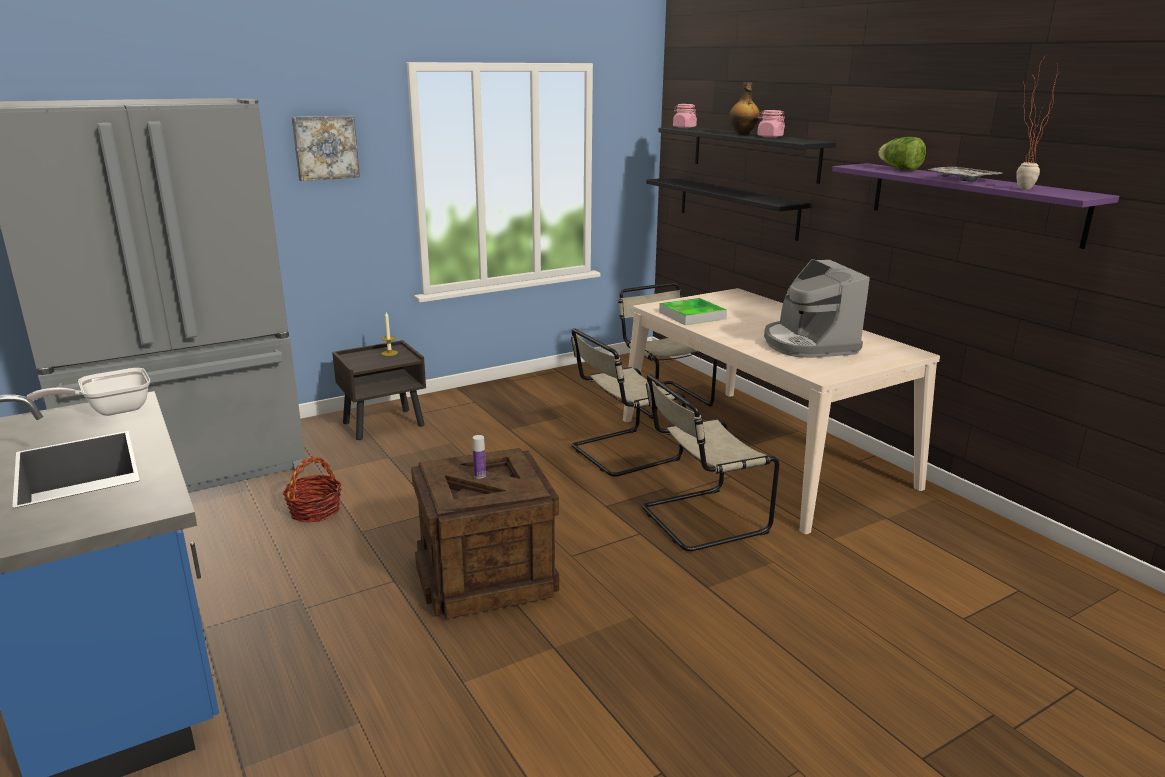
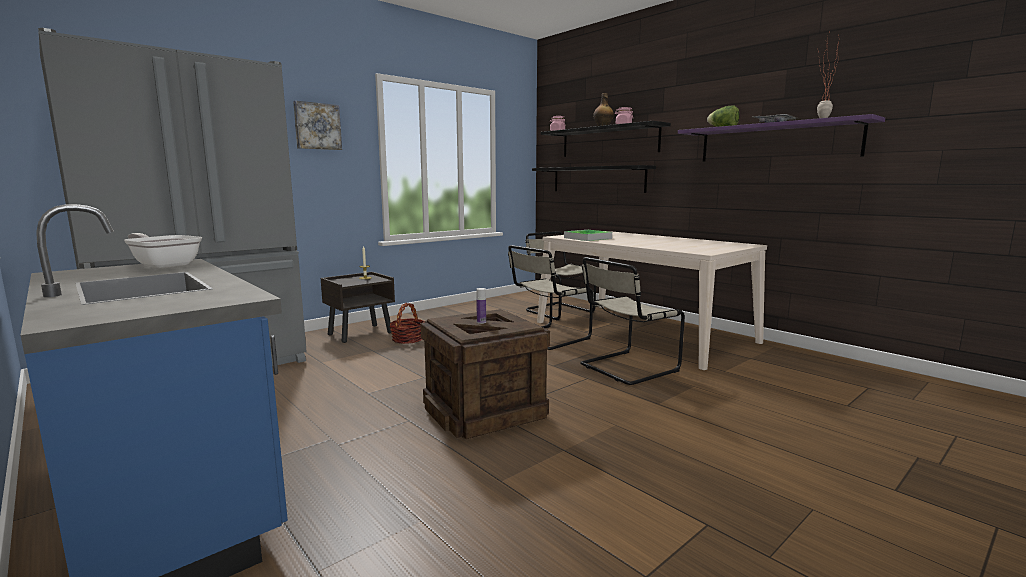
camera: 10 degrees left, 10 degrees down
(111, 410) = (164, 265): frying pan -> frying pan turned 75 degrees clockwise
(315, 511) = (323, 384): basket -> basket (408, 339)
(808, 344) = (678, 244): coffee machine -> none

